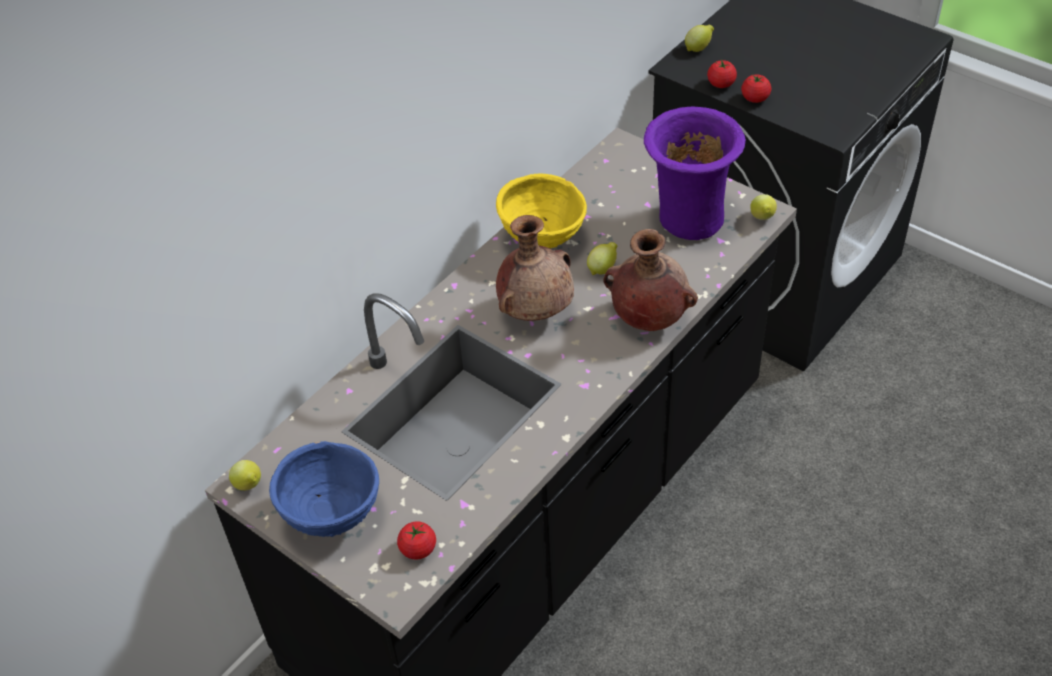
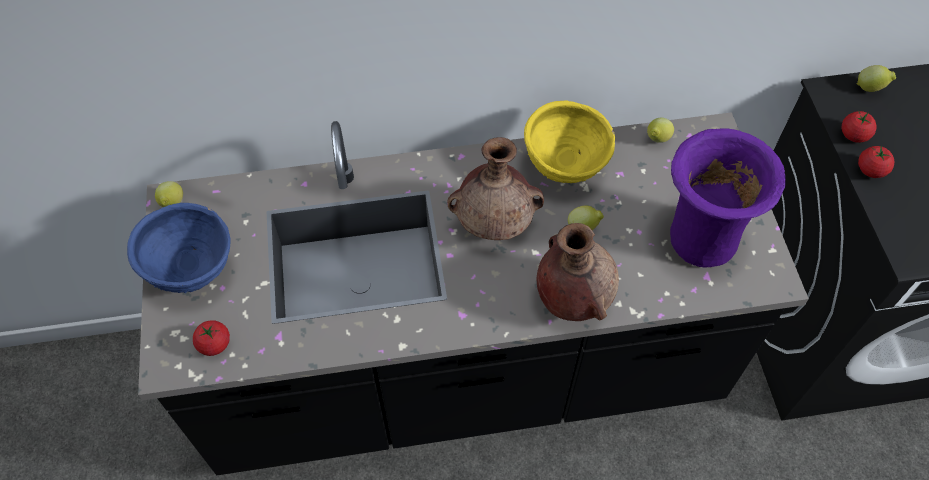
camera: 40 degrees right, 10 degrees up
(762, 218) = (766, 285): lemon -> lemon (657, 140)

